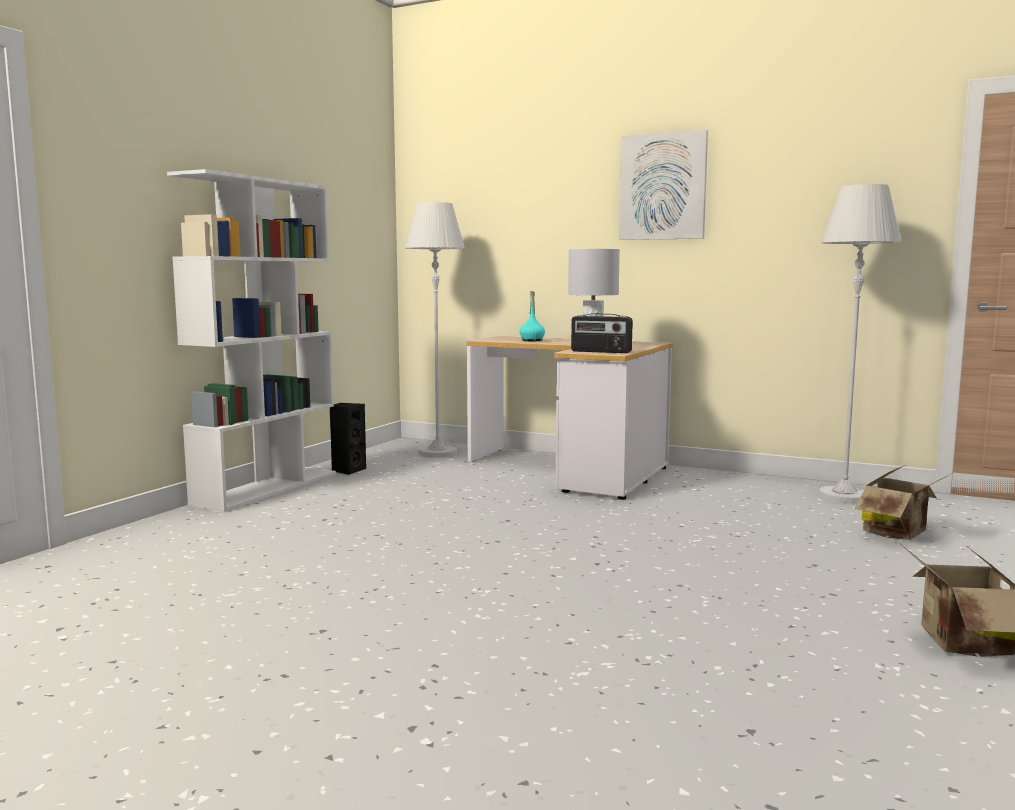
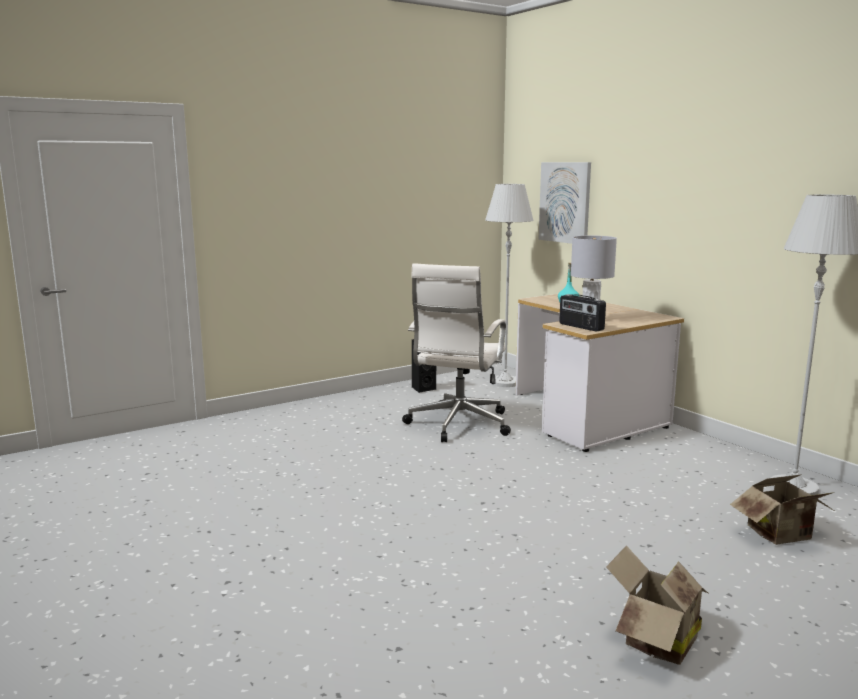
camera: 30 degrees right, 5 degrees up
(267, 488) = (355, 395): white bookcase -> none
(447, 497) = (458, 425): none -> white office chair
(663, 187) = (687, 176): picture -> picture (565, 202)

